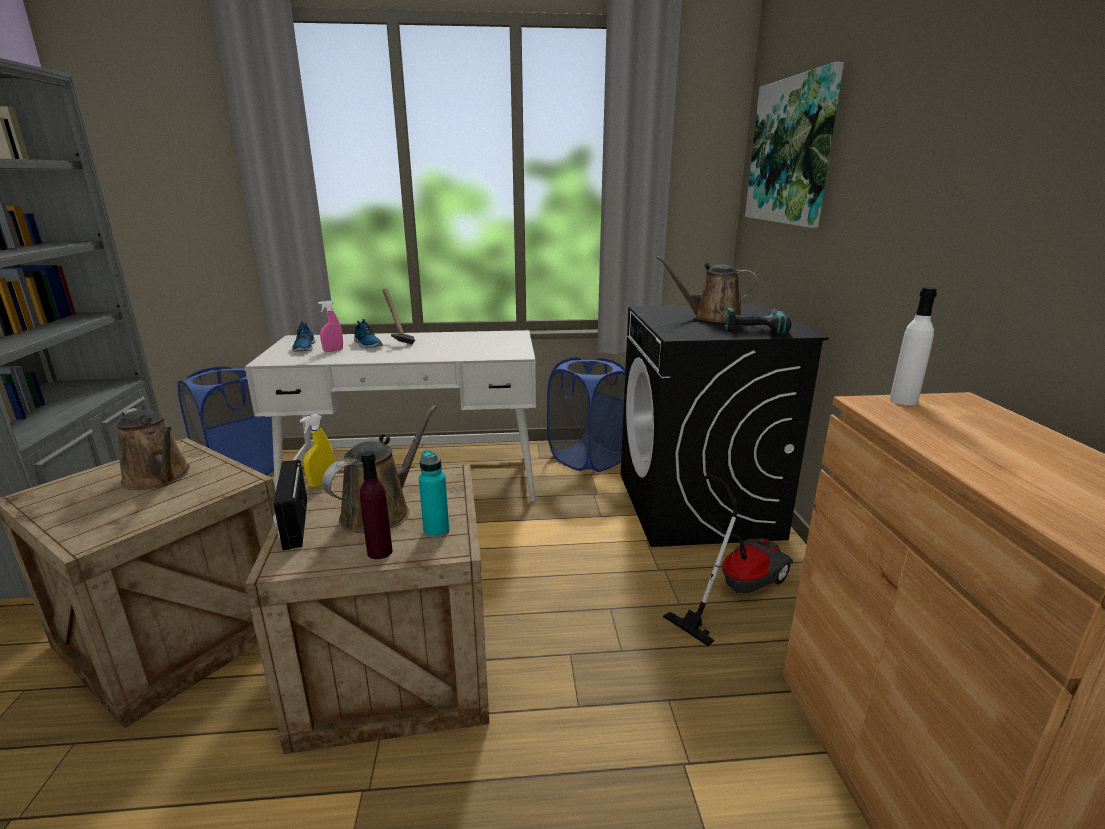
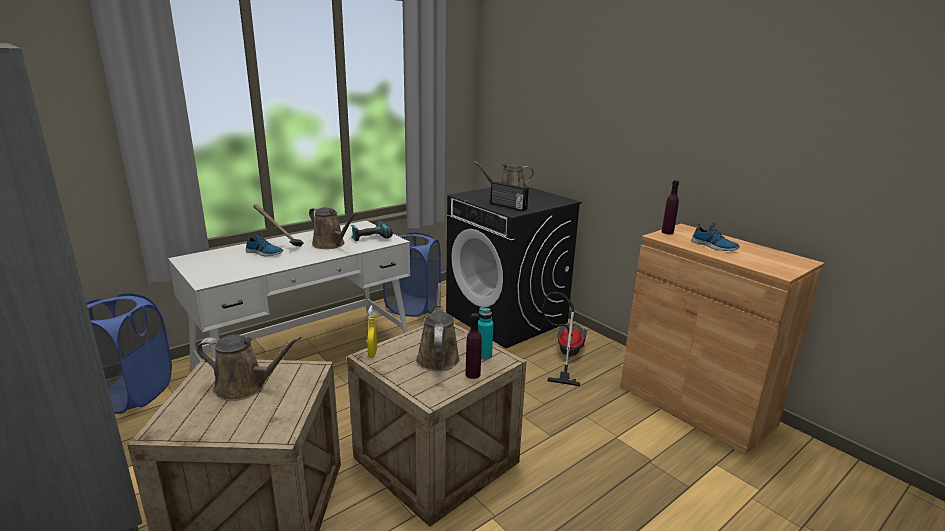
camera: 35 degrees left, 0 degrees up
(293, 524) = (399, 379): radio -> radio (508, 206)
(304, 347) = (213, 265): shoe -> shoe (713, 246)
(333, 350) = (246, 263): pink spray bottle -> none
(443, 347) = (330, 244): none -> brown watering can
(755, 329) = (542, 201): power drill -> power drill (370, 236)
(791, 151) = (528, 90): picture -> none
(903, 400) = (667, 232): white bottle -> purple bottle

